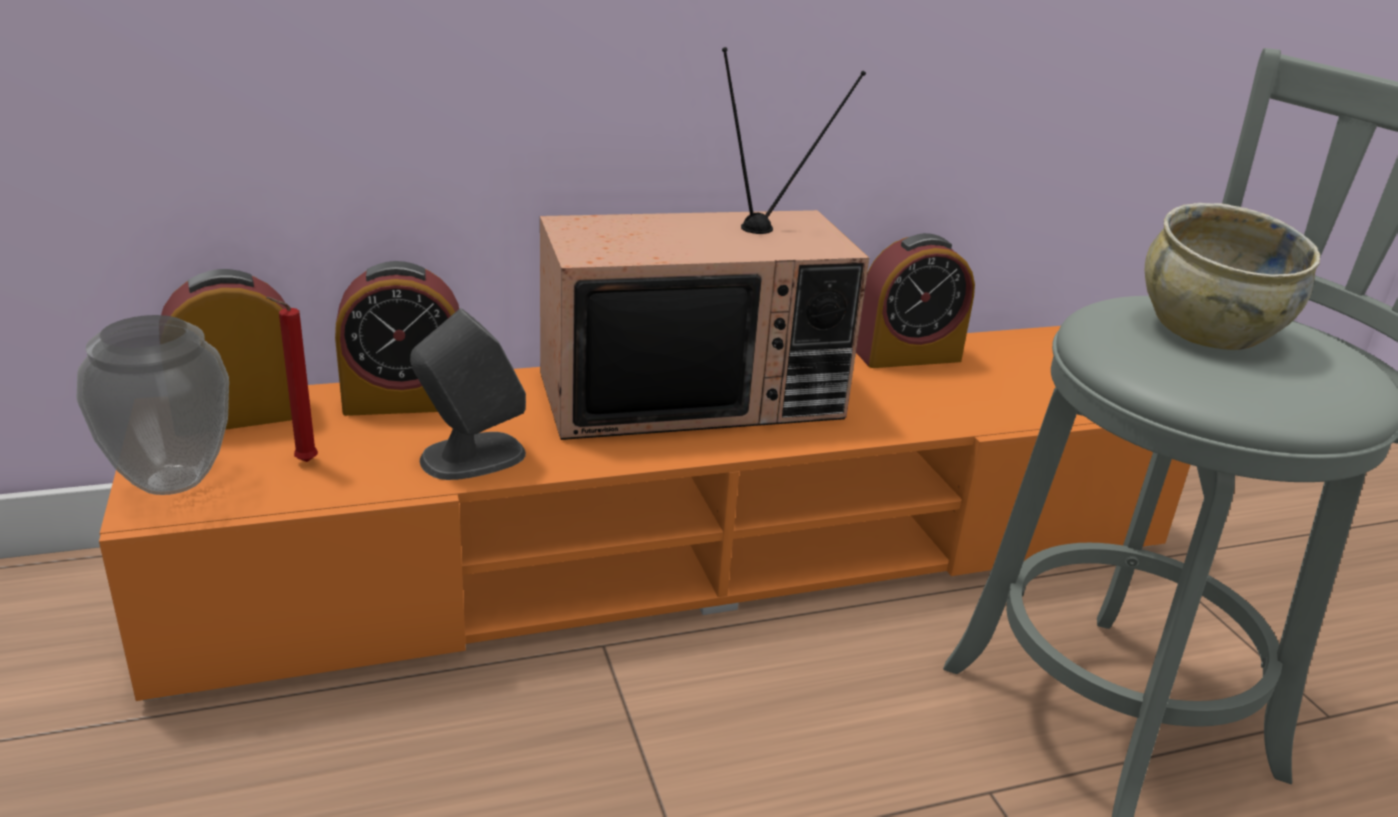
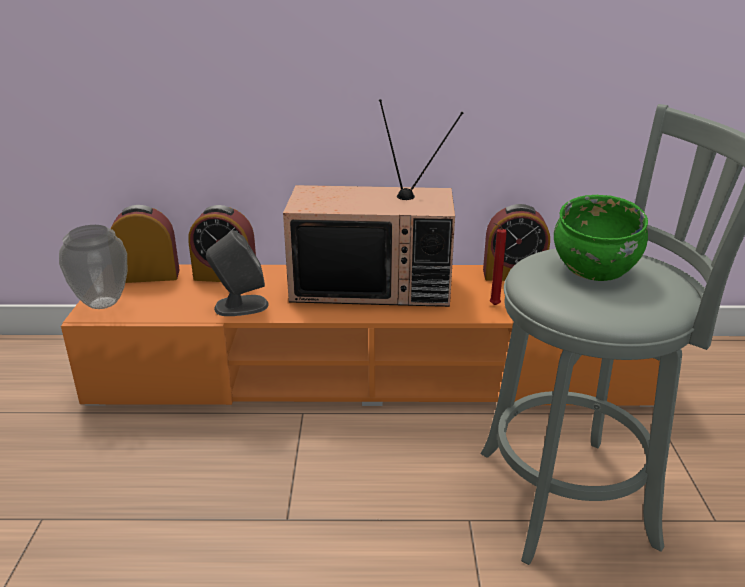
camera: 20 degrees right, 0 degrees up
(302, 463) = (162, 301): red candle -> red candle (493, 305)
(1207, 331) = (594, 269): beige bowl -> green bowl

